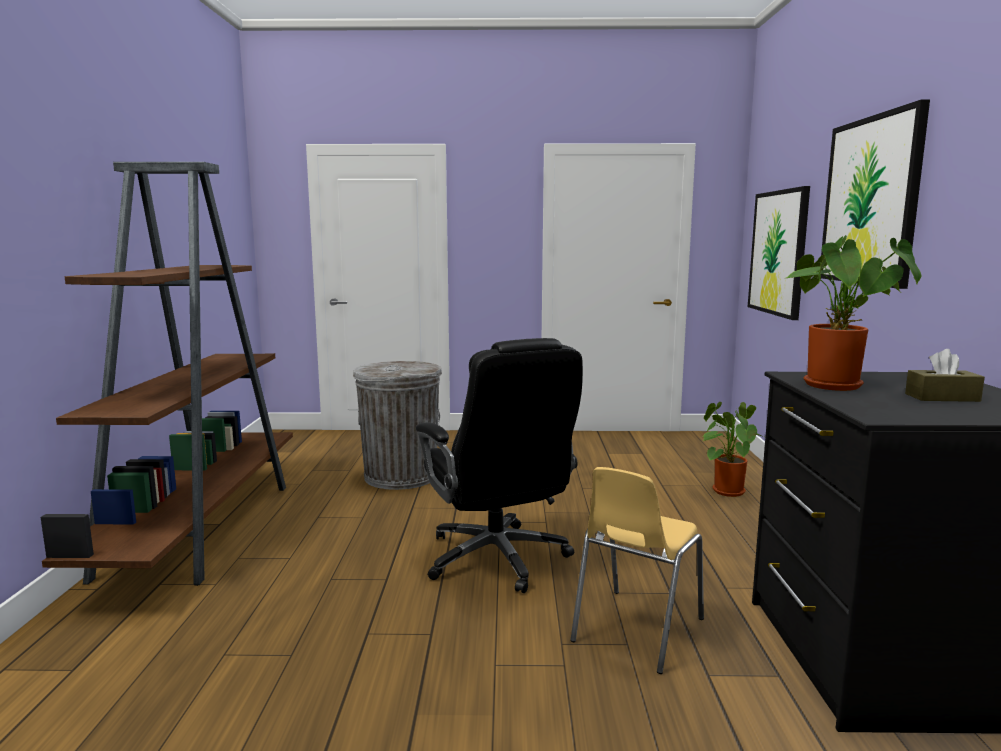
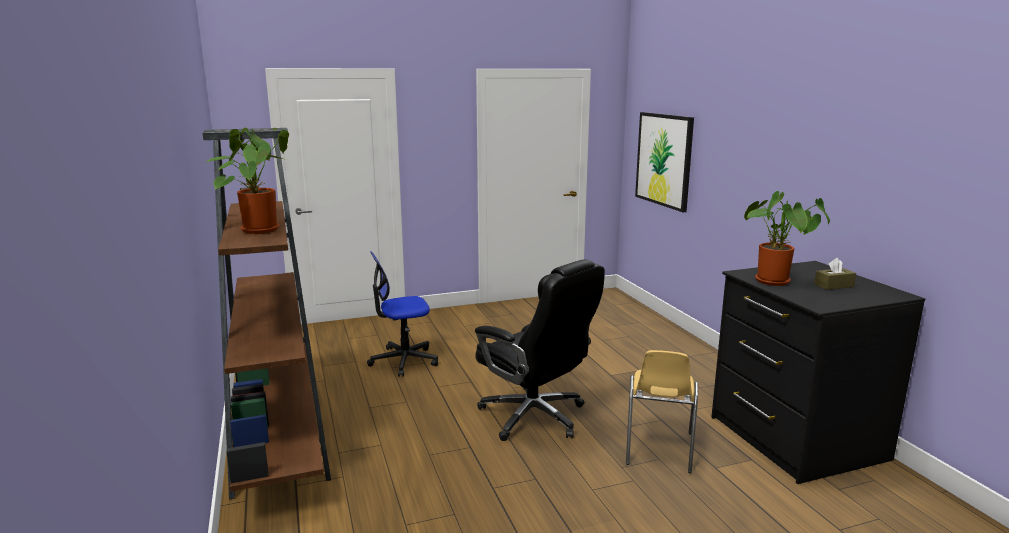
camera: 20 degrees left, 5 degrees up
(401, 476) = (403, 361): grey trash can -> office chair
(726, 490) = (645, 338): potted plant -> potted plant (259, 229)
(870, 201) = (750, 140): picture -> none

